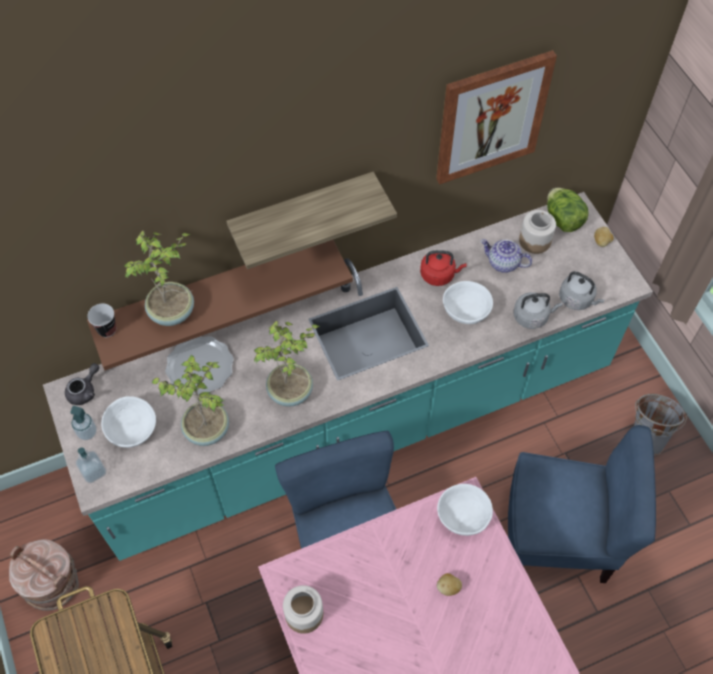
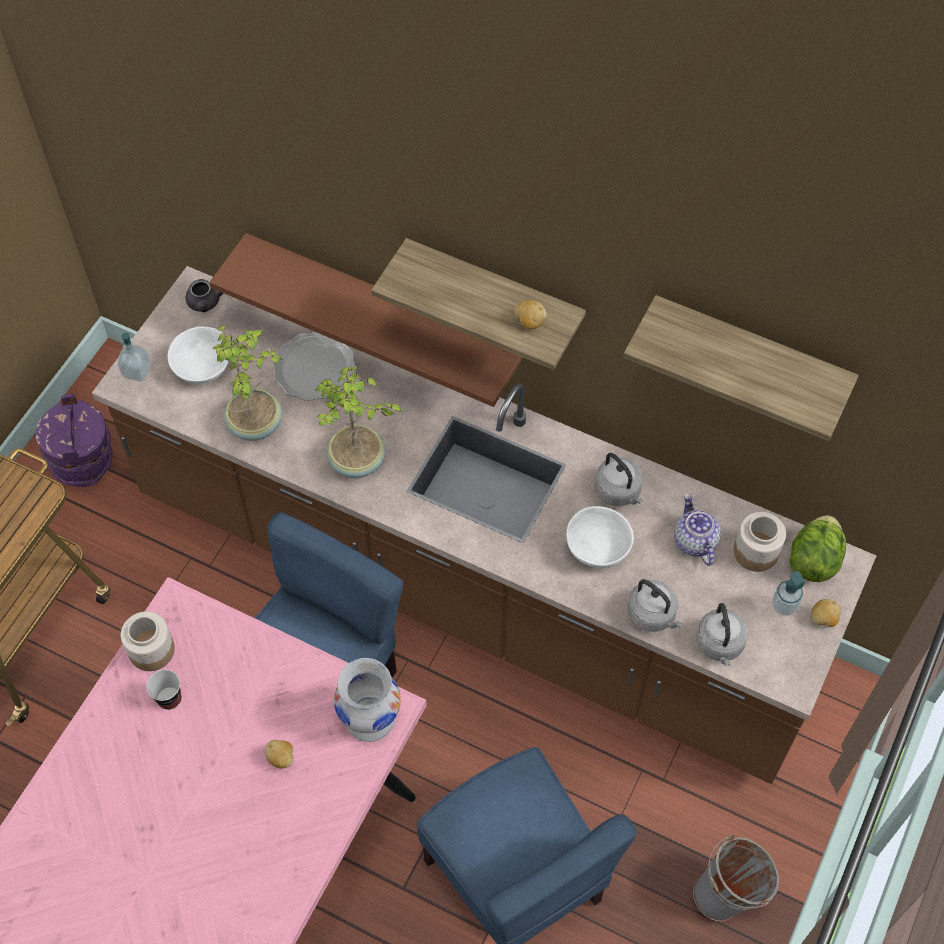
camera: 50 degrees right, 0 degrees up
(52, 583) = (83, 461): brown bucket -> purple bucket
(87, 432) = (170, 336): soap dispenser -> soap dispenser (784, 606)
(107, 329) = (249, 255): cup -> cup (169, 699)
(173, 312) = (313, 289): potted plant -> none
(355, 203) = (529, 322): none -> potato
(356, 421) = (472, 584): turquoise counter -> brown counter
(439, 275) = (619, 492): red kettle -> grey kettle
(464, 516) = (370, 719): white bowl -> white vase
(491, 117) = (749, 356): picture -> shelf

